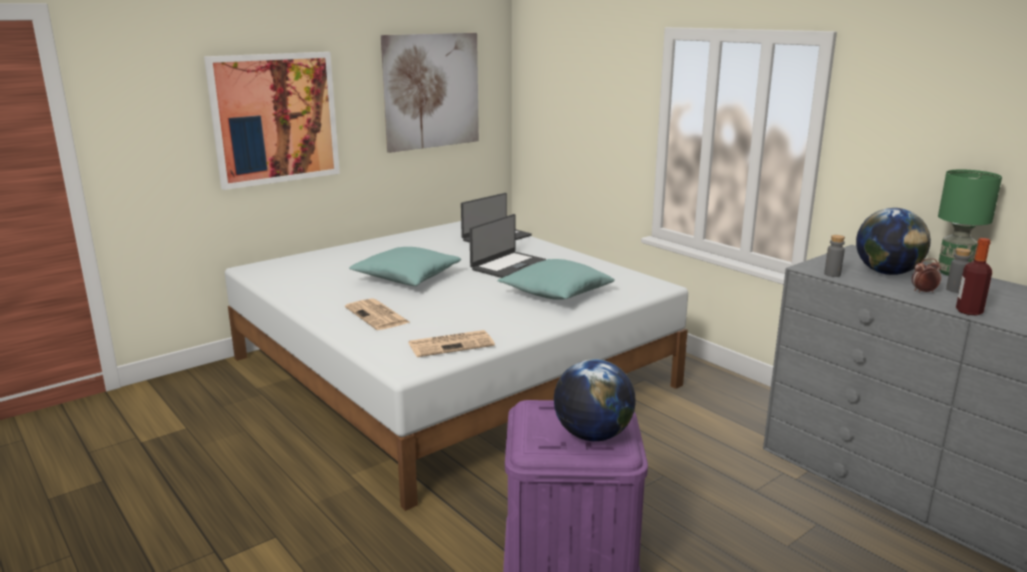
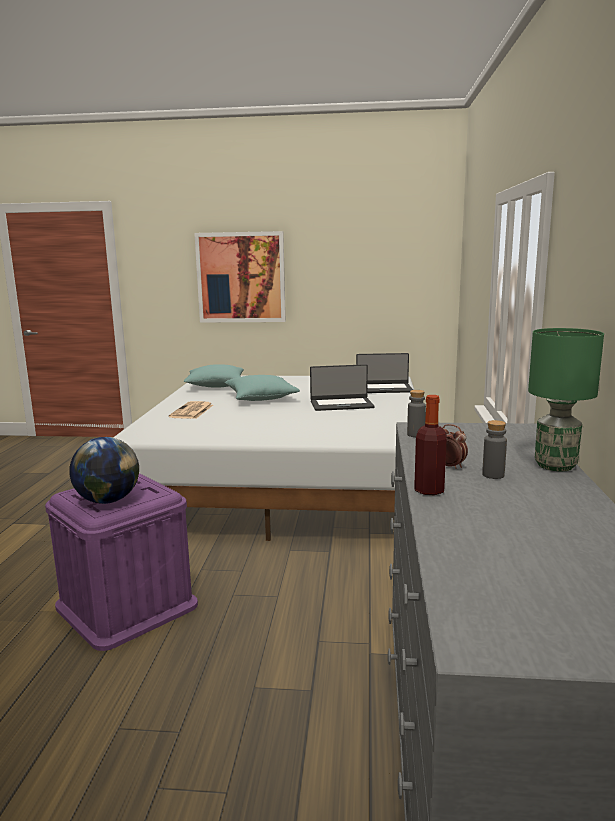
camera: 45 degrees right, 5 degrees down
(431, 91) = (373, 265): picture -> none
(452, 344) = (181, 434): newspaper -> none
(555, 294) = (320, 426): turquoise pillow -> turquoise pillow (215, 386)
(887, 273) = (477, 447): globe -> none

